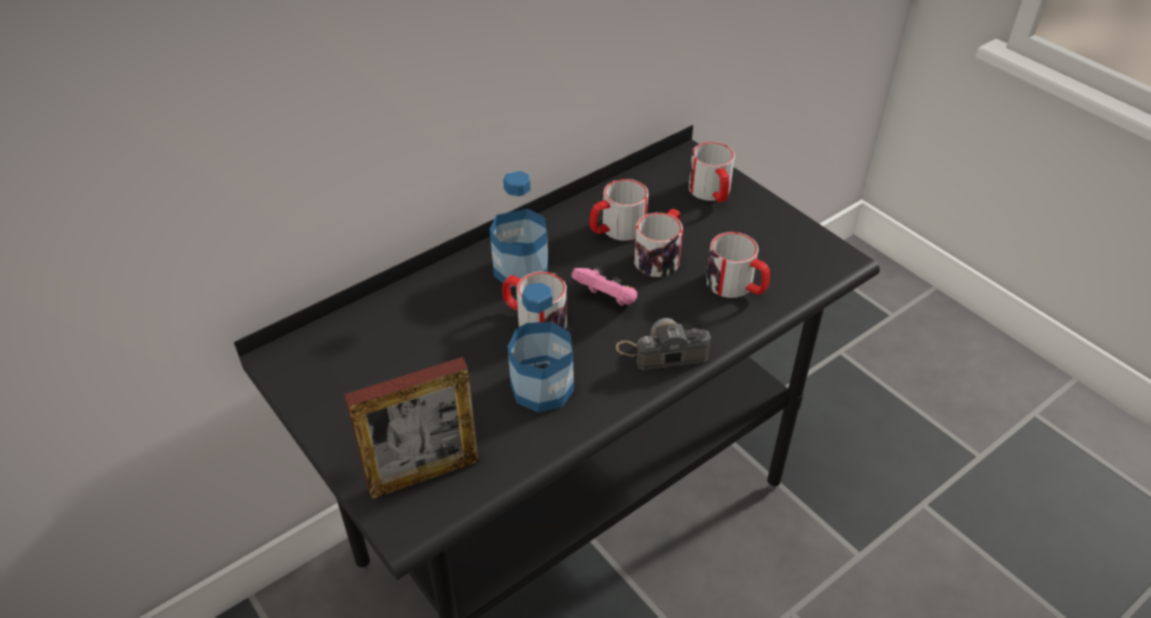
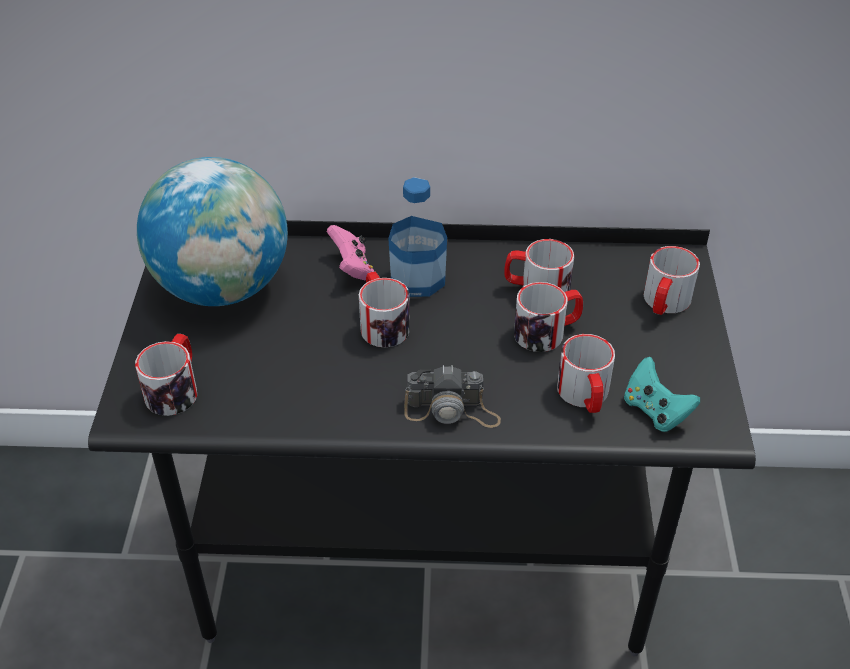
camera: 40 degrees right, 0 degrees up
(364, 367) = (223, 287): none -> globe
(423, 474) = (175, 388): picture frame -> mug
(542, 387) = (326, 379): bottle -> none
(606, 300) = (457, 341): pink game controller -> pink game controller (352, 268)
(662, 352) = (452, 410): camera -> camera turned 150 degrees clockwise
(790, 269) = (655, 411): none -> turquoise game controller

